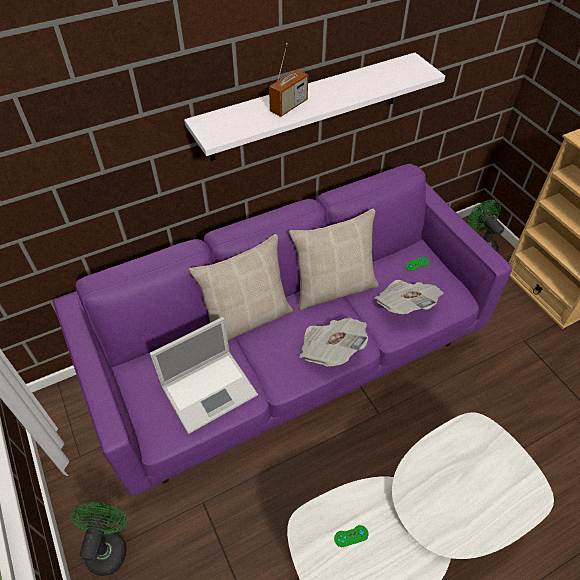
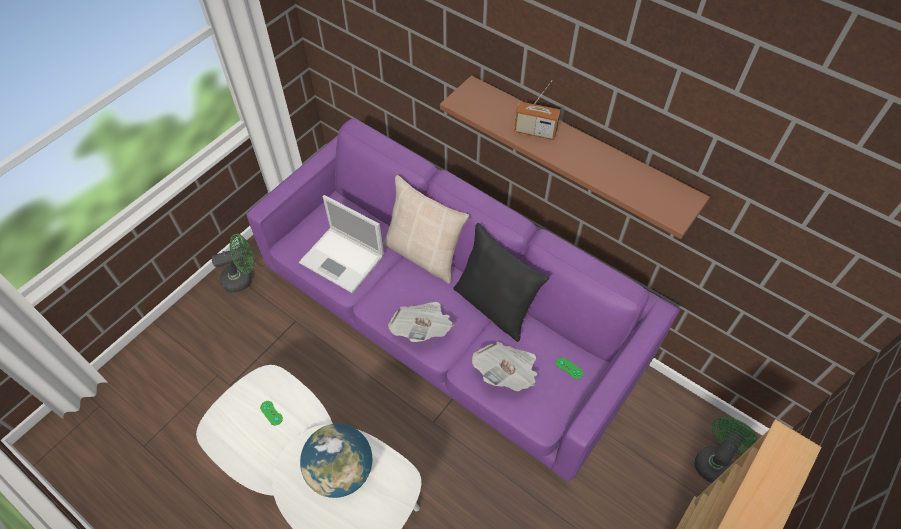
camera: 65 degrees right, 5 degrees up
(306, 107) = (578, 151): white shelf -> brown shelf
(334, 287) = (495, 306): beige pillow -> black pillow
(450, 480) = (341, 471): none -> globe

